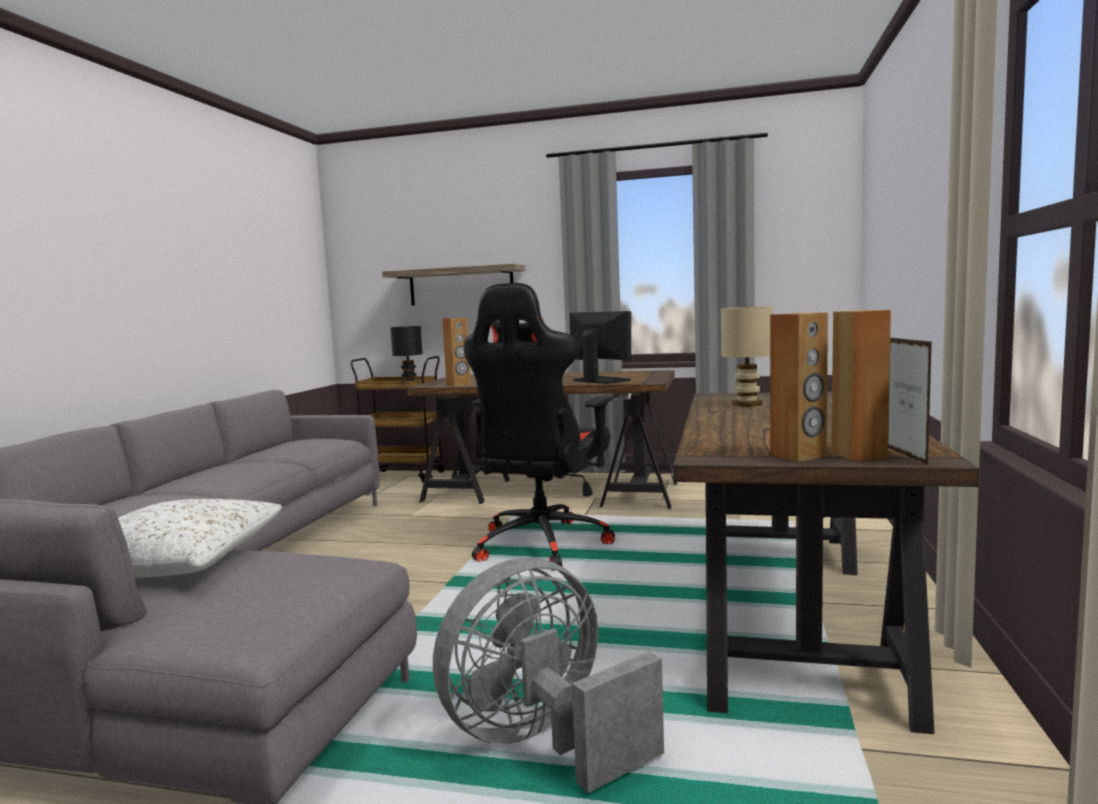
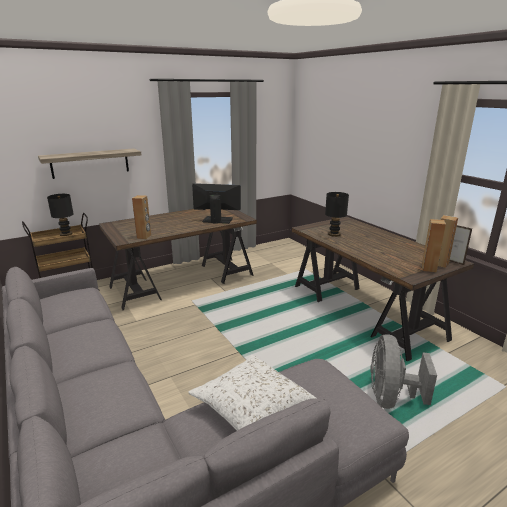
camera: 45 degrees left, 15 degrees up
(546, 541) = (236, 312): black office chair -> none
(747, 404) = (334, 234): beige table lamp -> black table lamp

